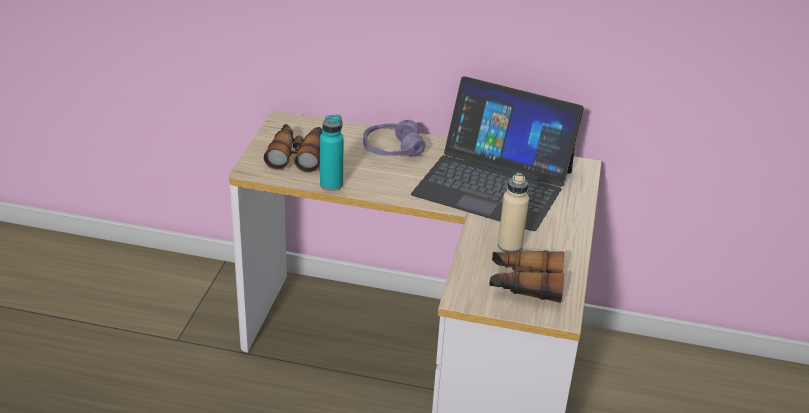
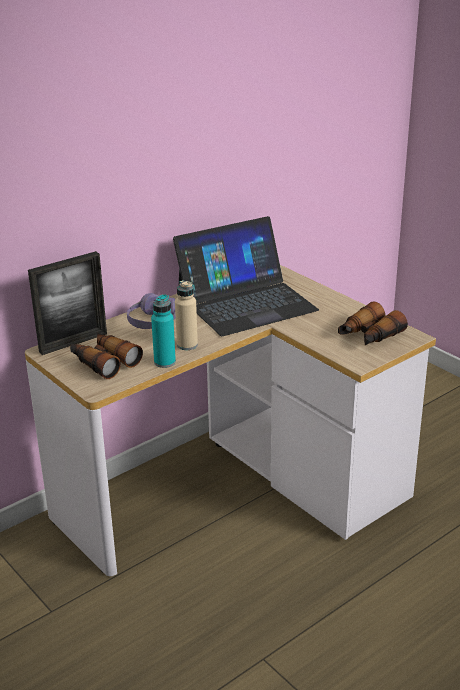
camera: 50 degrees left, 5 degrees down
(310, 127) = (73, 343): none -> picture frame
(510, 246) = (323, 325): beige bottle -> beige bottle (187, 345)

